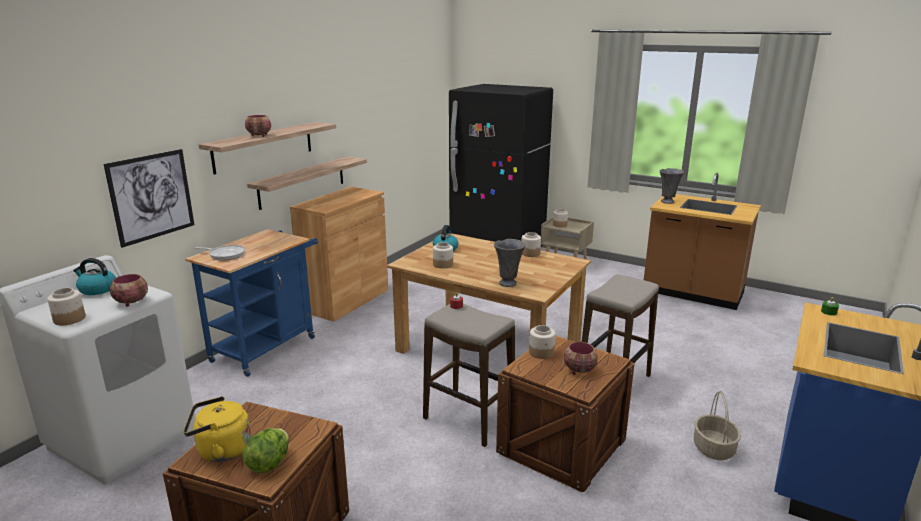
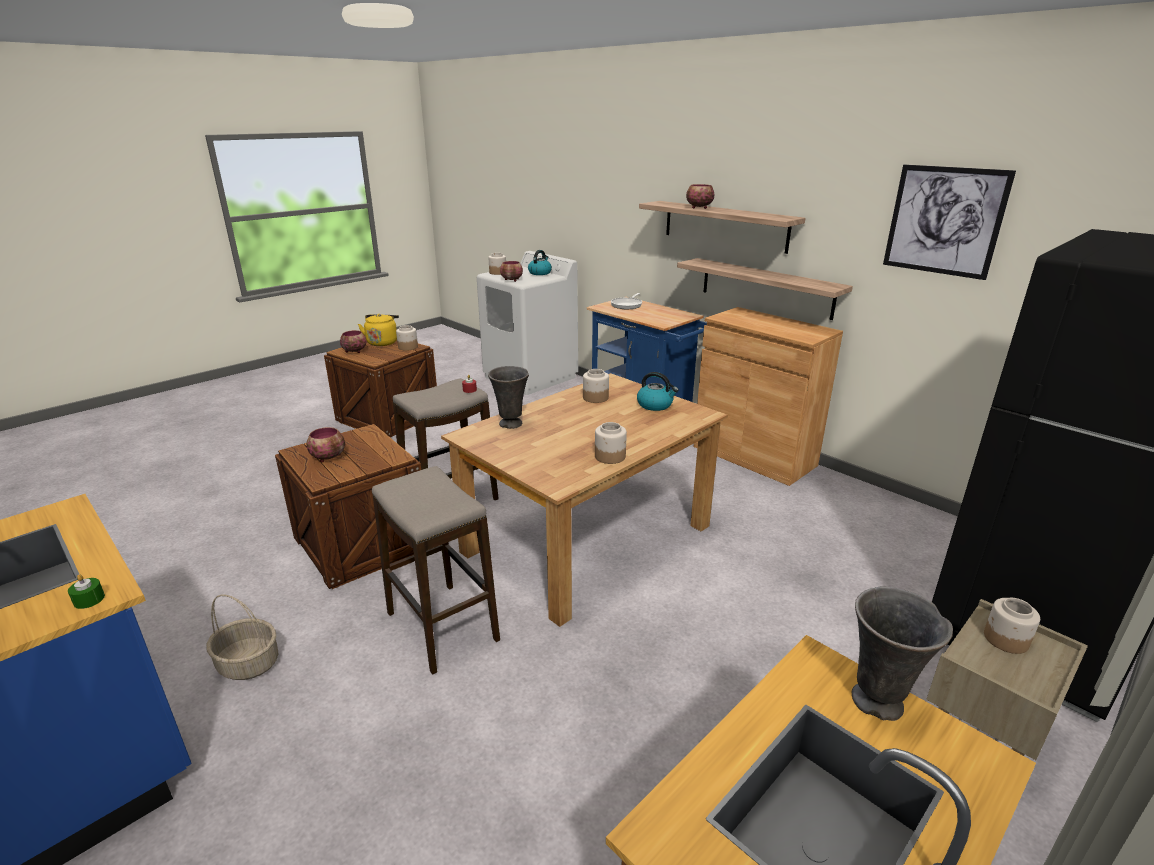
camera: 105 degrees right, 5 degrees up
(151, 196) = (617, 233): picture -> picture (944, 221)
(269, 464) = (354, 351): lettuce -> bowl
(541, 353) = (380, 446): jar -> jar (407, 347)

